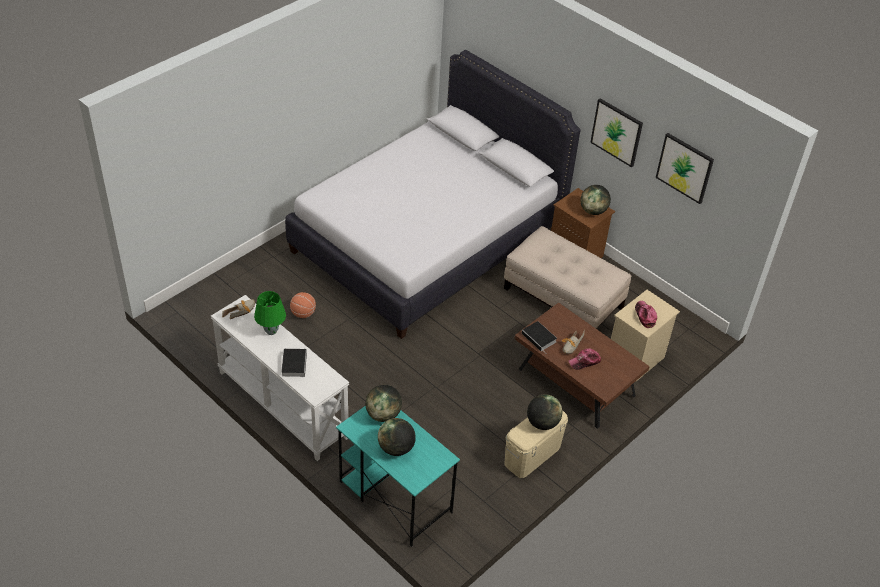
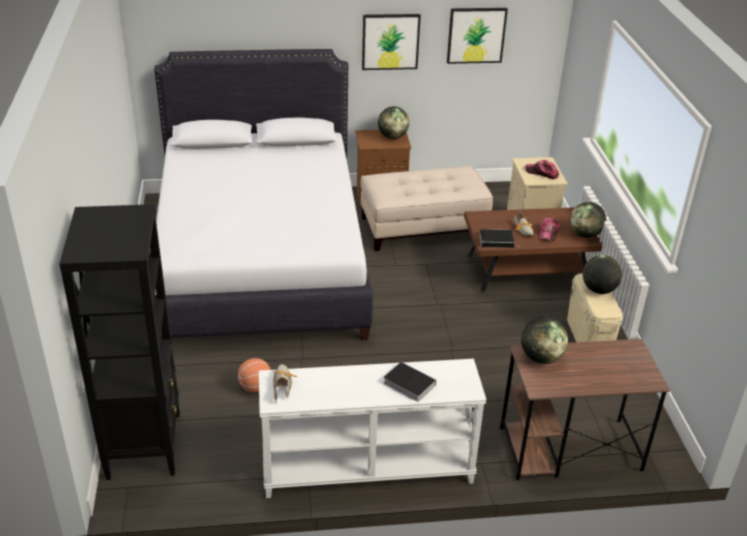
camera: 50 degrees left, 10 degrees down
(213, 298) = (144, 445): none -> black bookcase
(271, 331) = (340, 378): green table lamp -> none
(394, 496) = (568, 449): turquoise desk -> brown desk
(396, 448) = (595, 371): globe -> globe (584, 234)

